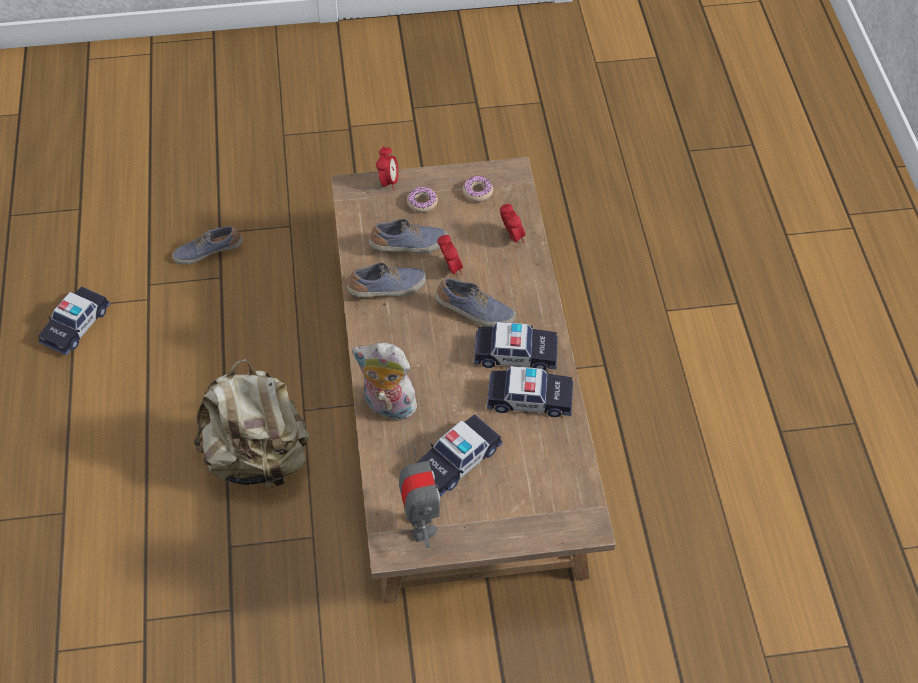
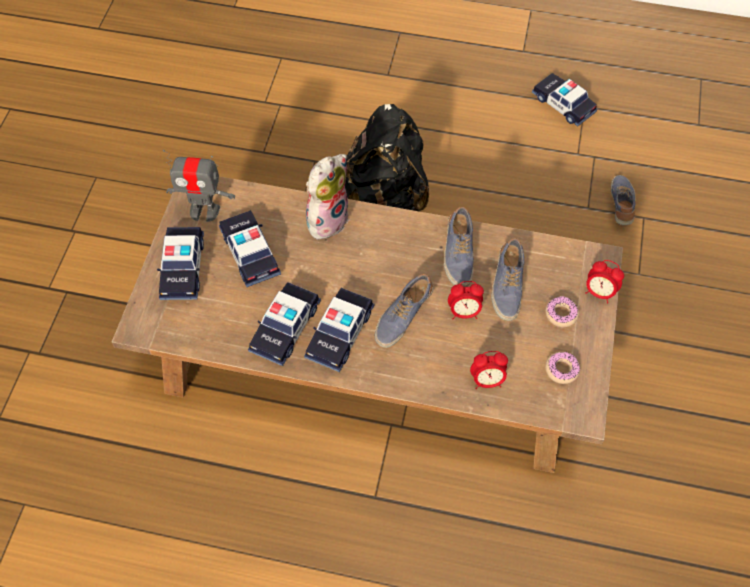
camera: 110 degrees right, 5 degrees up
(258, 457) = (385, 194): beige backpack -> black backpack
(502, 514) = (183, 268): none -> toy car

